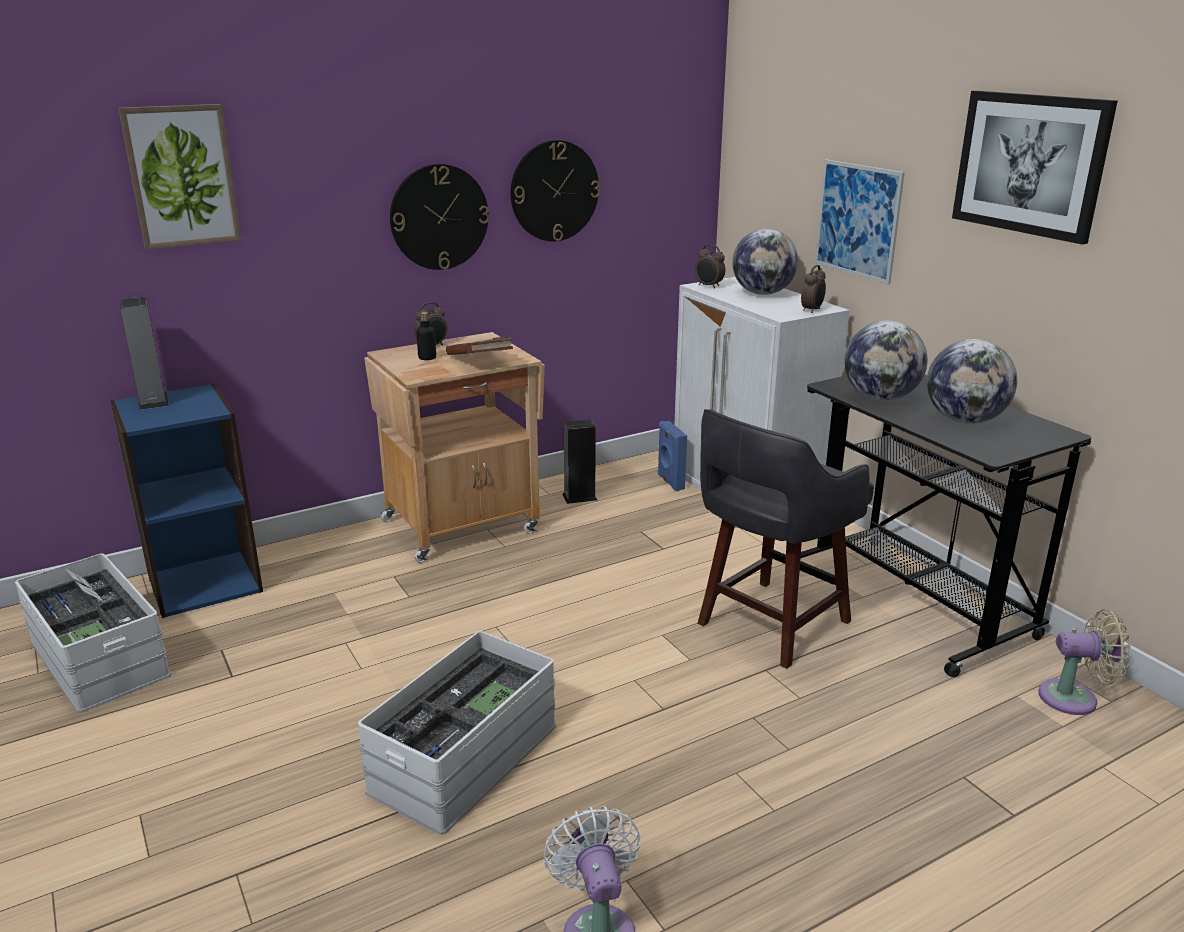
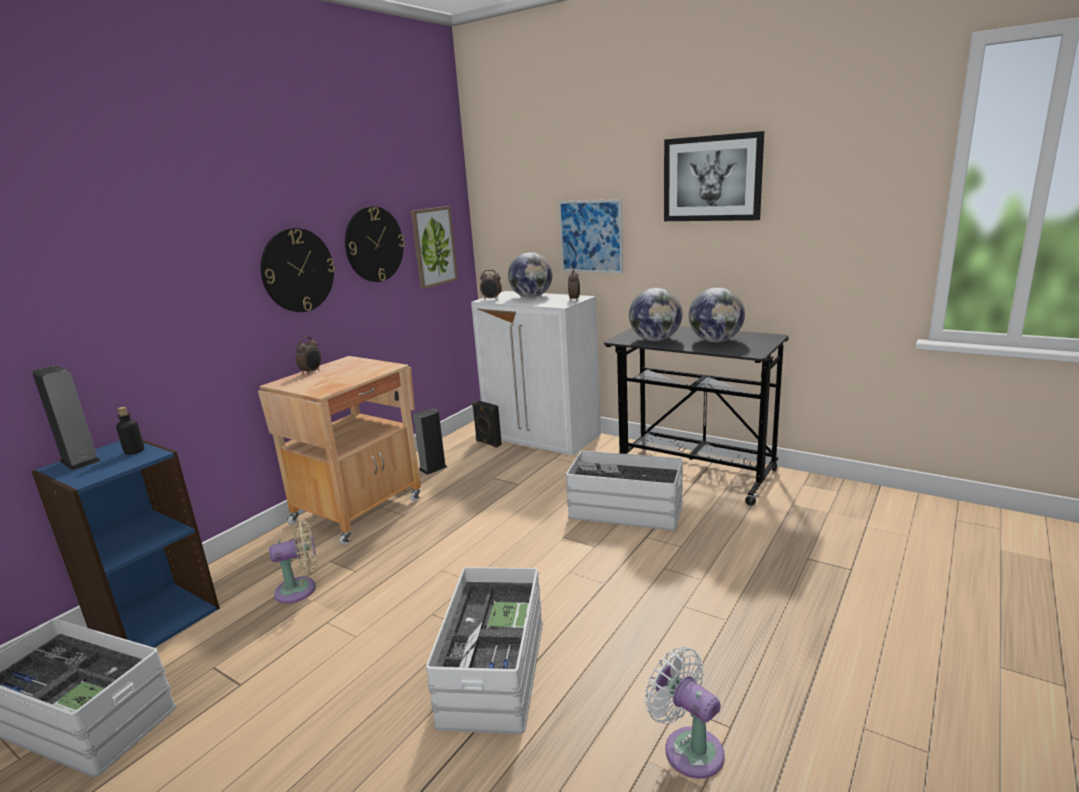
camera: 25 degrees left, 5 degrees down
(182, 176) = (77, 250): picture -> picture (433, 246)
(427, 358) = (316, 379): bottle -> bottle (134, 451)
(481, 362) = (363, 373): brown book -> none
(669, 482) = (488, 443): blue speaker -> black speaker
(769, 625) = (625, 510): grey stool -> white storage box
(1074, 698) = (820, 495): beige fan -> beige fan (300, 589)

